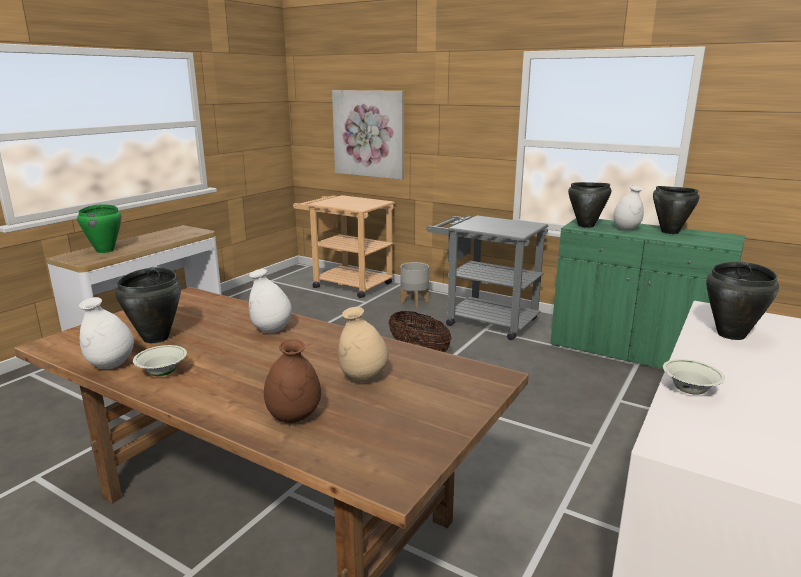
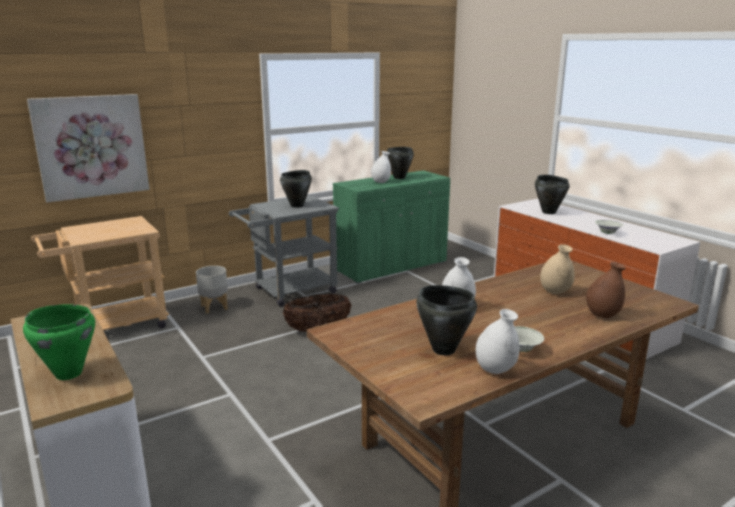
camera: 65 degrees left, 0 degrees up
(586, 226) = (360, 186): black cooking pot -> black cooking pot (297, 206)

